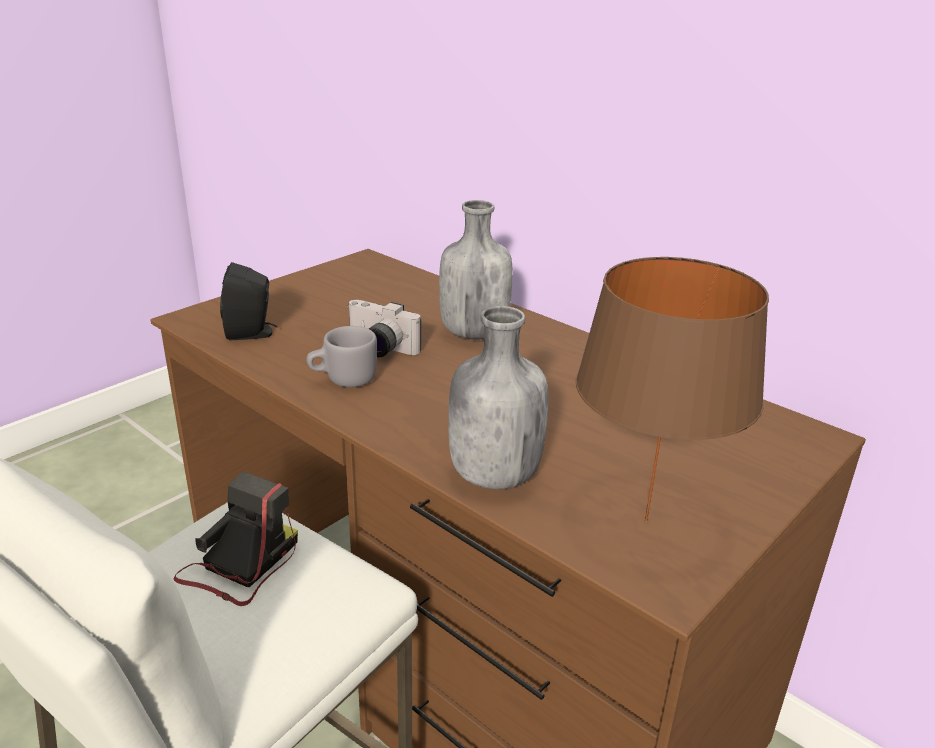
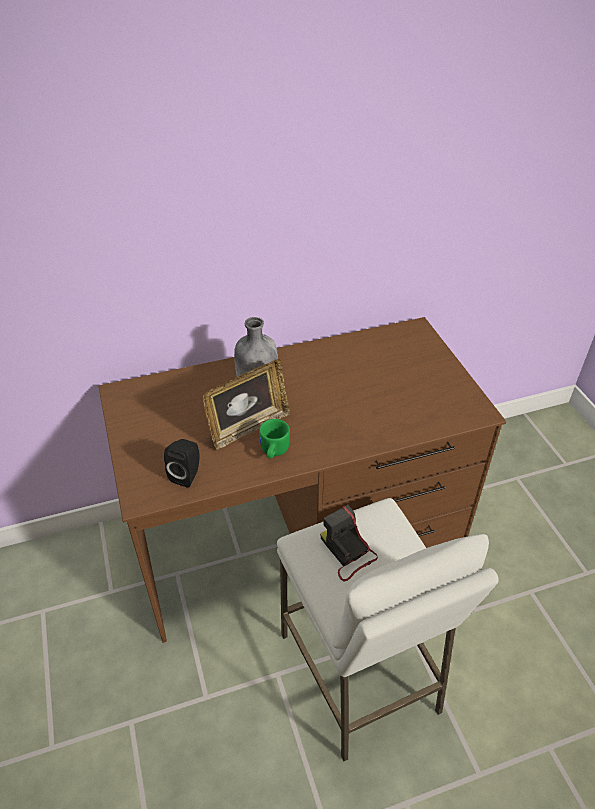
camera: 60 degrees left, 15 degrees up
(343, 380) = (273, 452): grey mug -> green mug
(378, 349) = (248, 427): camera -> picture frame
(492, 475) = (391, 430): grey bottle -> none
(644, 519) = (443, 400): brown table lamp -> none

